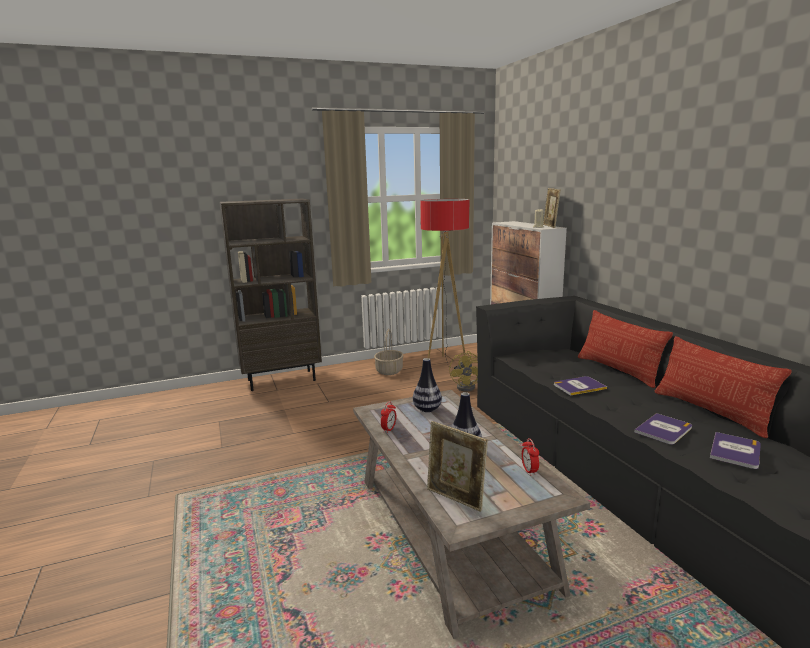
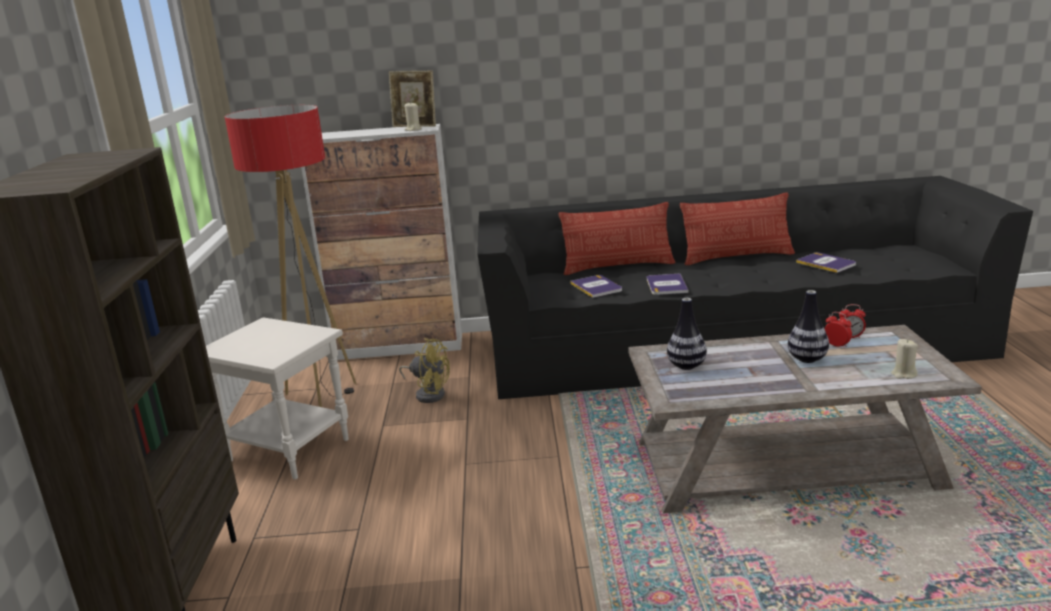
camera: 70 degrees left, 5 degrees up
(389, 370) = (287, 451): basket -> white side table
(389, 429) = (737, 394): alarm clock -> alarm clock (836, 345)
(455, 498) = (903, 374): picture frame -> beige candle
(663, 430) = (782, 275): book -> book (596, 287)

